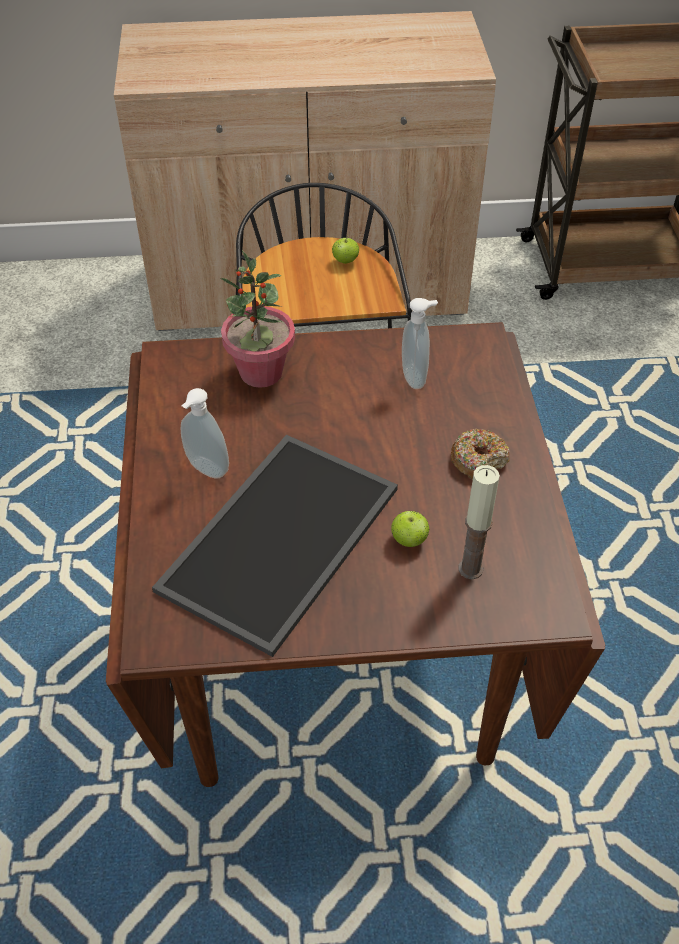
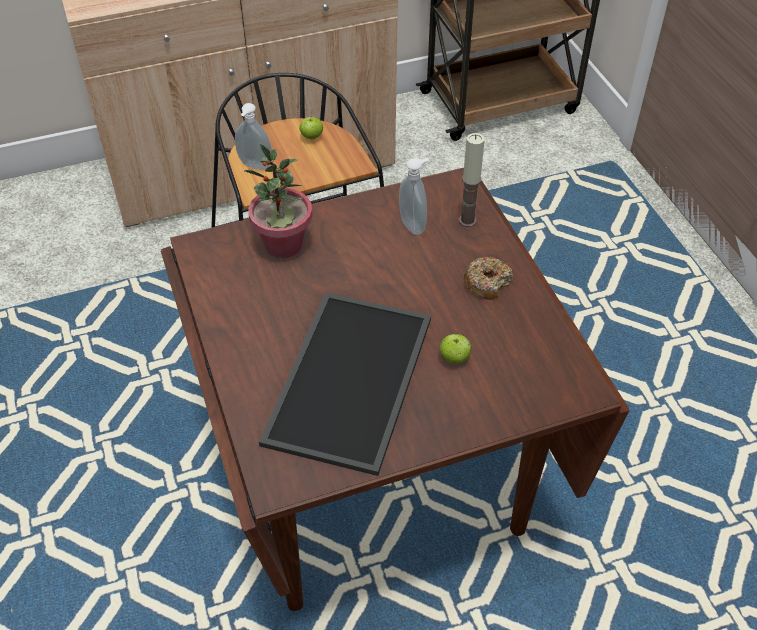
camera: 15 degrees left, 0 degrees up
(205, 470) = (266, 336): soap dispenser -> soap dispenser (254, 166)
(470, 569) = (510, 371): candle -> candle (467, 220)

